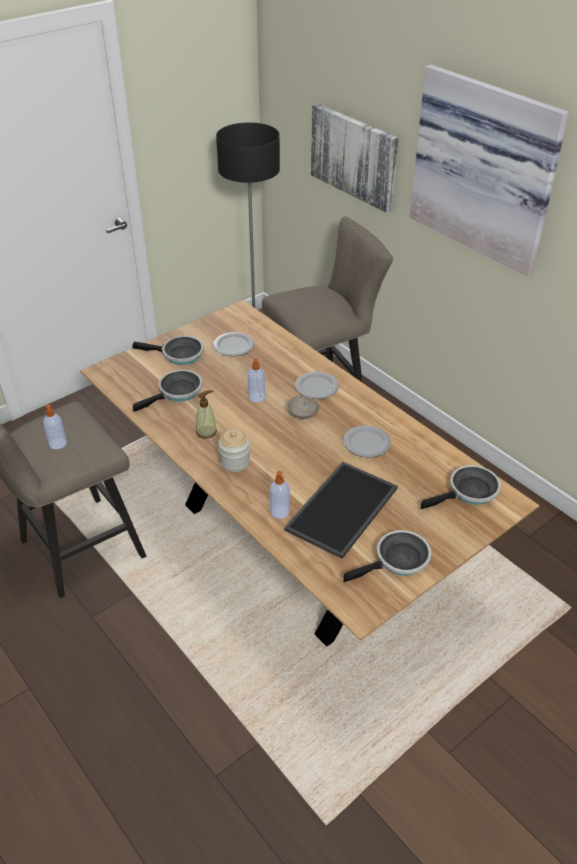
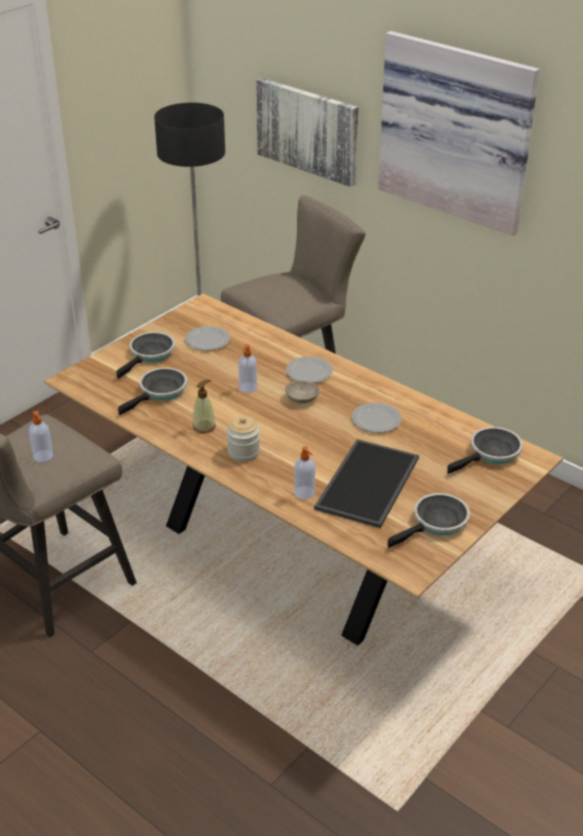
camera: 10 degrees left, 5 degrees down
(179, 355) = (150, 355): frying pan -> frying pan turned 60 degrees counterclockwise

